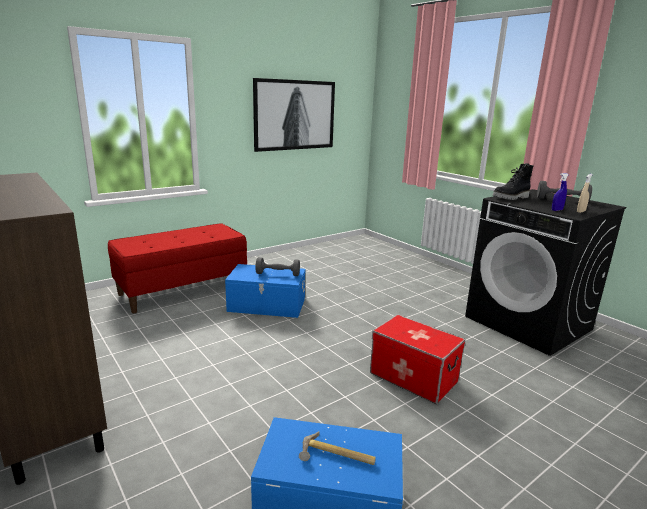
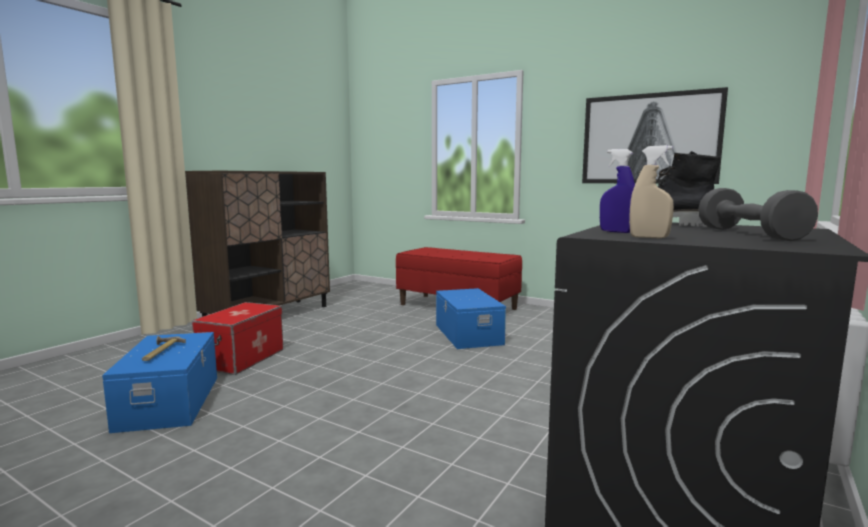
camera: 70 degrees right, 10 degrees down
(278, 274) = (473, 300): grey dumbbell -> none
(412, 377) = (375, 417): storage box -> storage box (242, 358)

